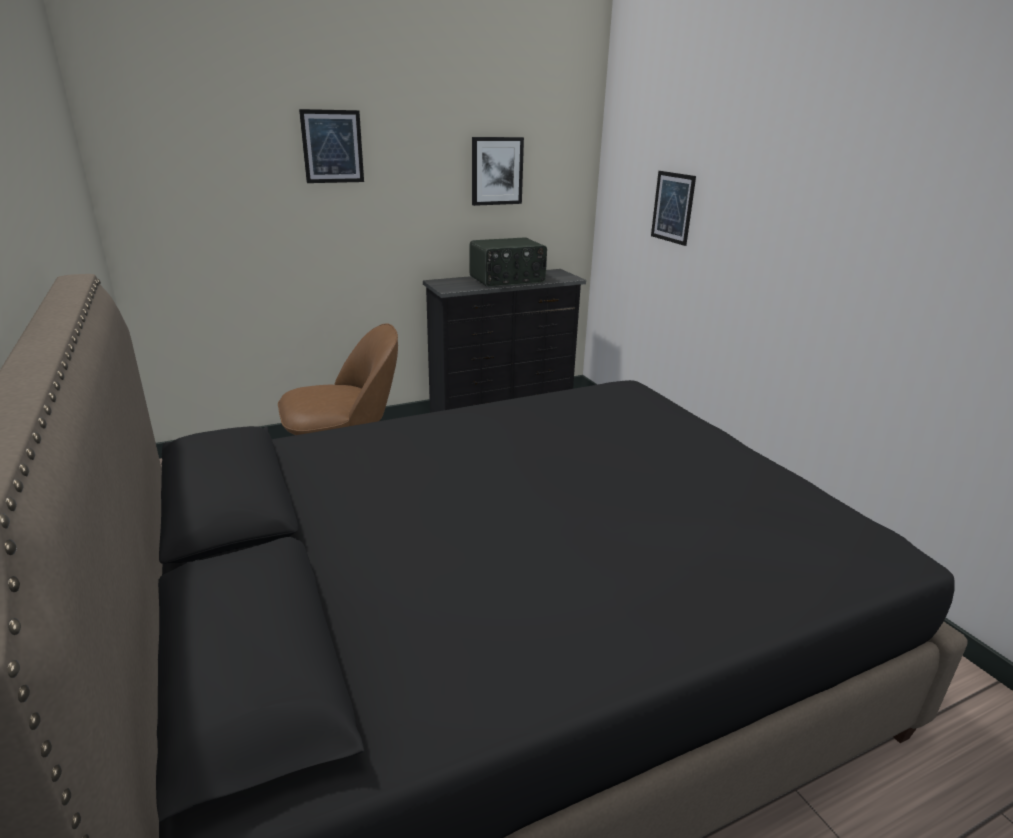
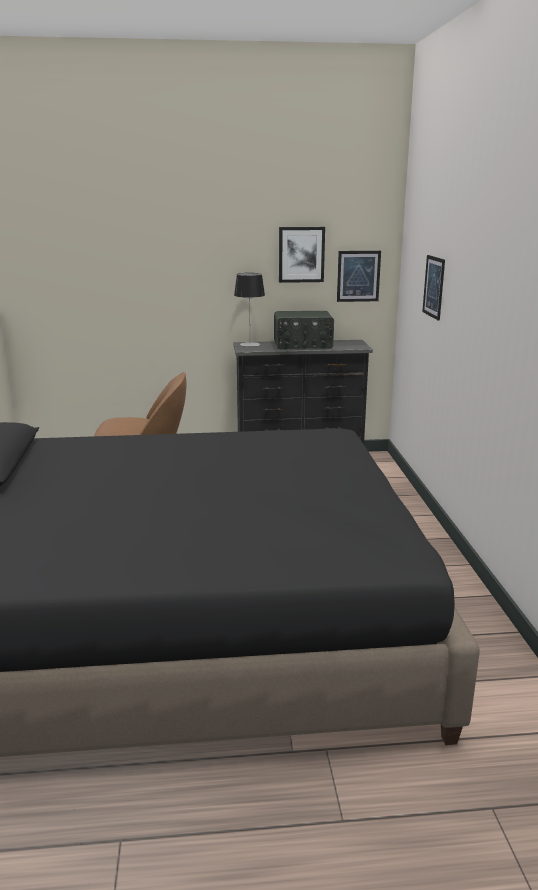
camera: 20 degrees right, 5 degrees down
(332, 146) = (163, 235): picture -> picture (358, 276)
(446, 282) = (250, 344): none -> table lamp

